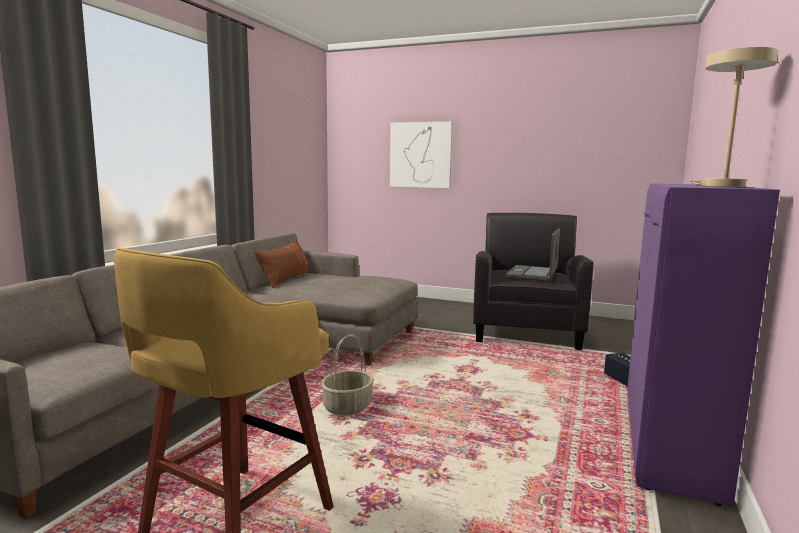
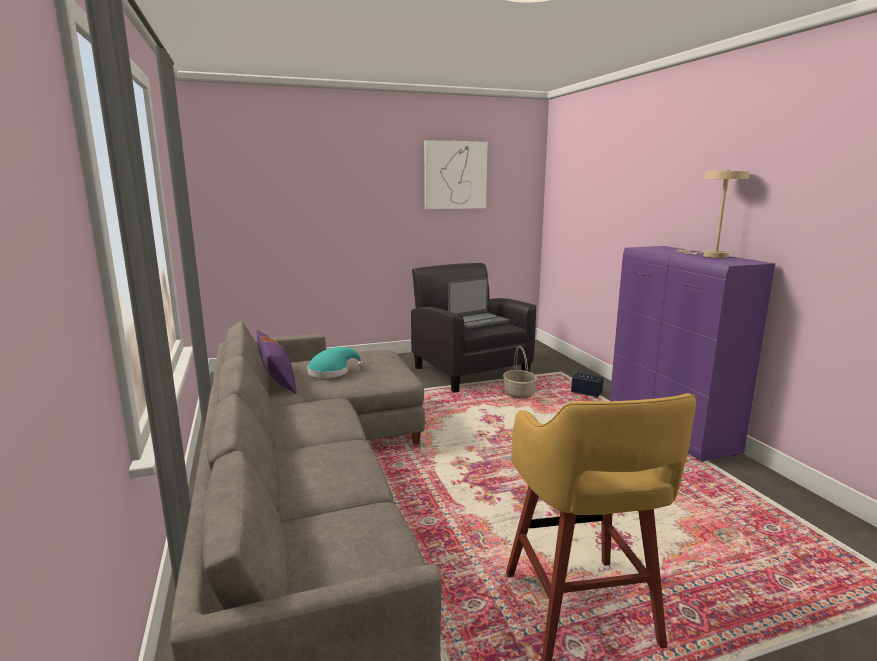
camera: 40 degrees left, 5 degrees up
(286, 279) = (277, 378): brown pillow -> purple pillow
(324, 282) = (331, 372): none -> turquoise hat
(347, 407) = (472, 486): basket -> basket (519, 394)
(420, 155) = (317, 210): picture -> picture (455, 175)
(533, 274) = (478, 321): laptop -> laptop turned 105 degrees counterclockwise

